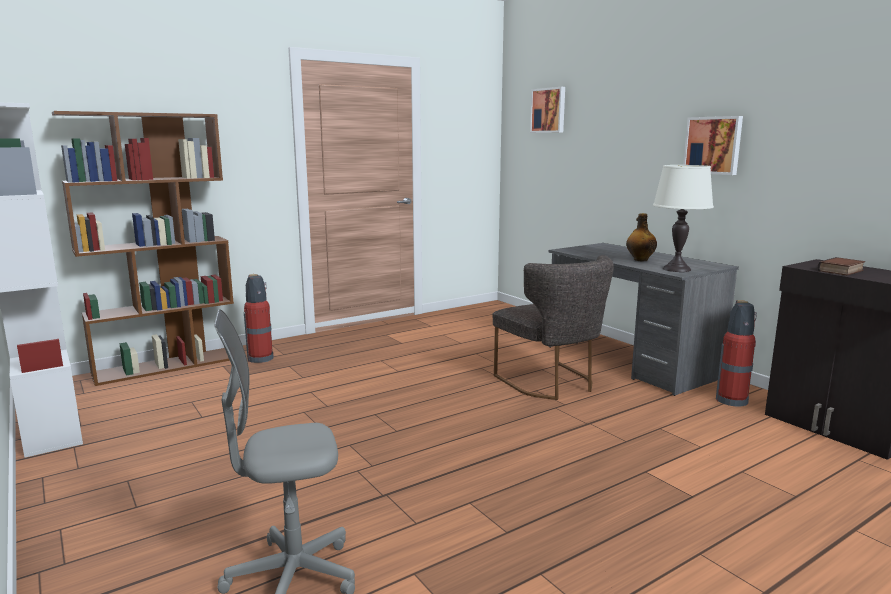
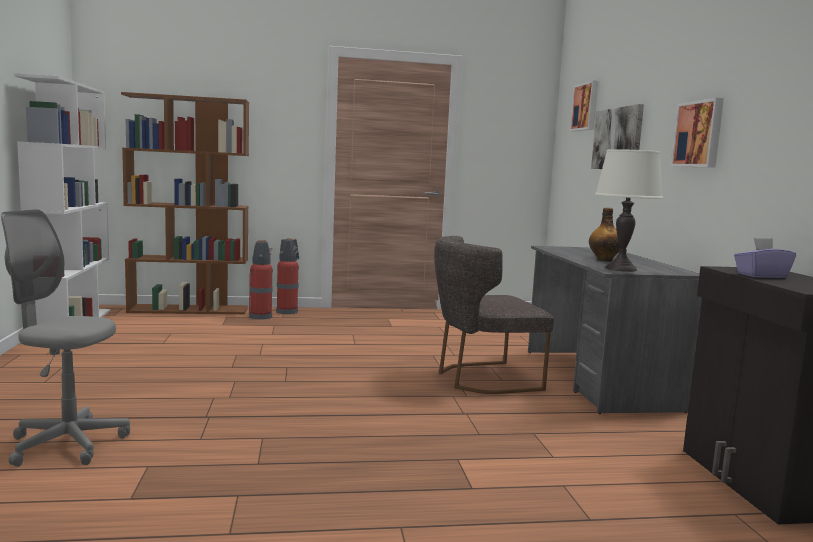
camera: 25 degrees right, 5 degrees down
(551, 383) = (481, 378): grey chair -> grey chair turned 75 degrees clockwise
(600, 143) = (617, 139): none -> picture
(731, 400) = (663, 431): fire extinguisher -> fire extinguisher (288, 311)
(841, 271) = (761, 275): book -> purple tissue box

